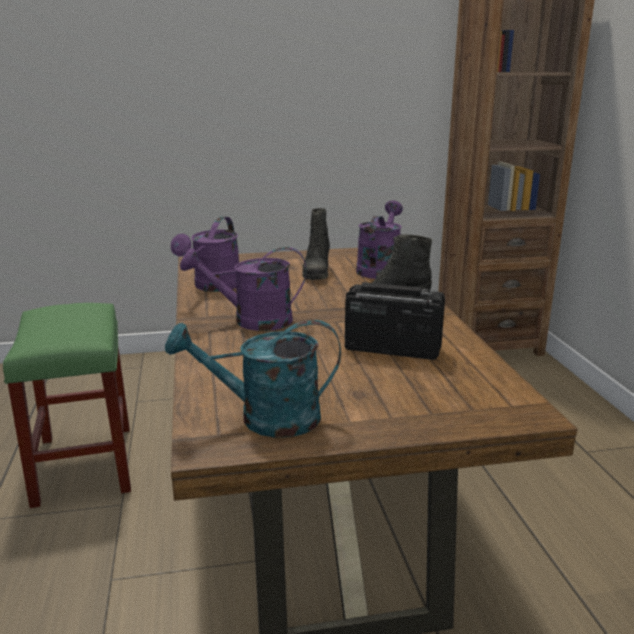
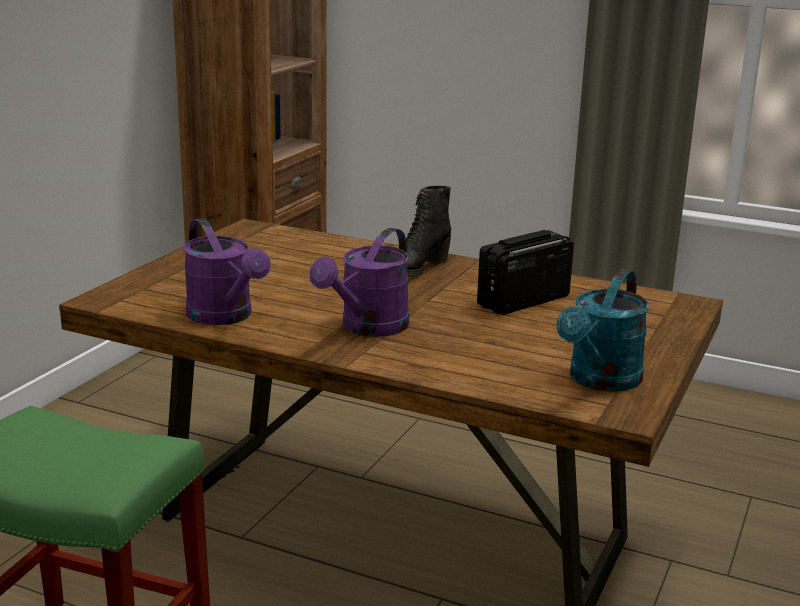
camera: 55 degrees left, 0 degrees up
(316, 273) = (275, 266): black boot -> none
(379, 269) = (314, 241): purple watering can -> none

